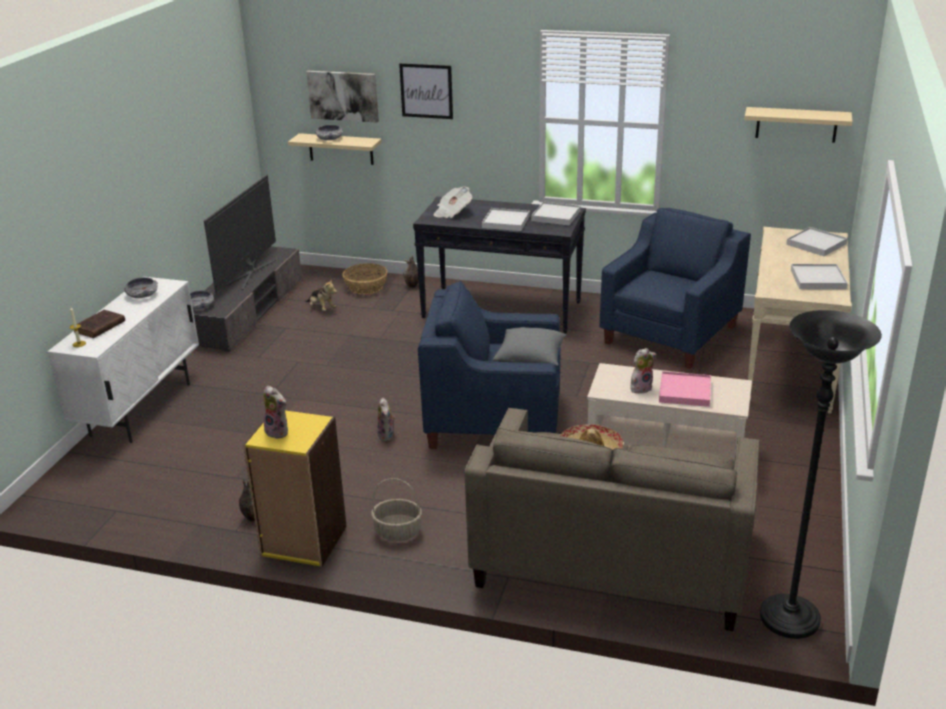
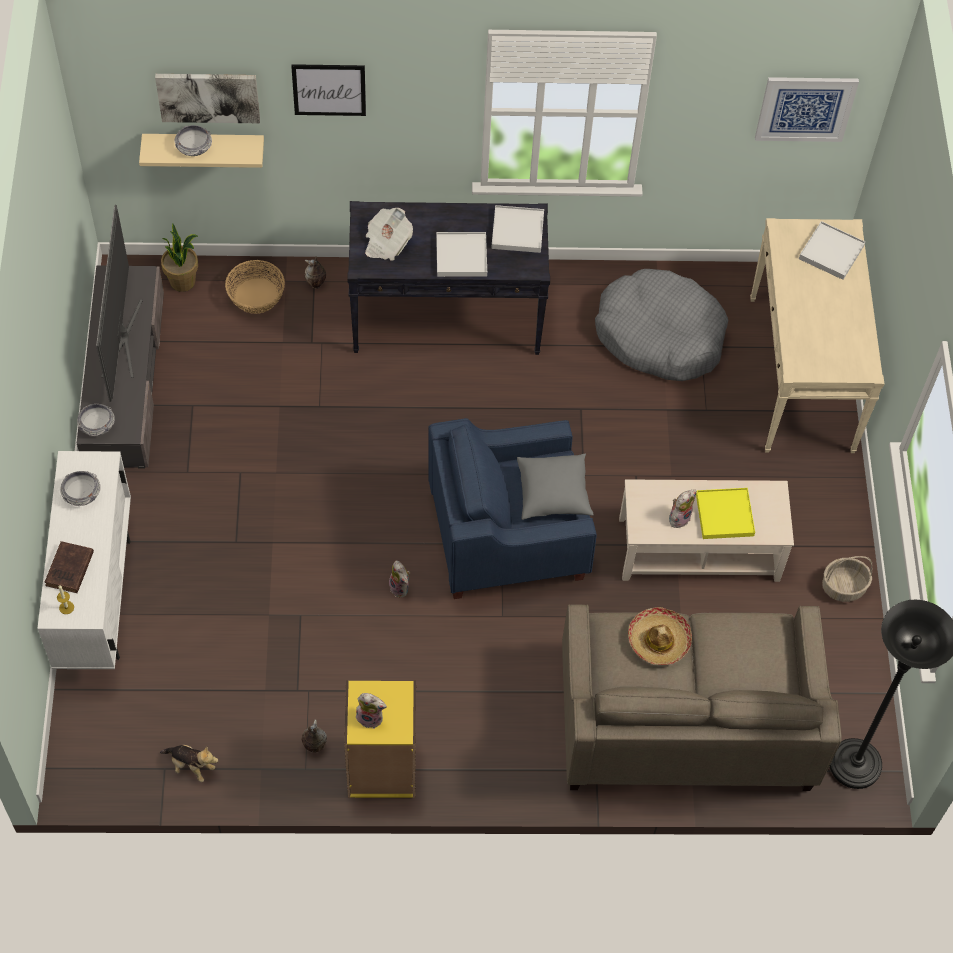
camera: 20 degrees left, 30 degrees up
(319, 276) = (183, 281): none -> potted plant
(321, 308) = (219, 354): plush toy -> plush toy (191, 766)
(397, 532) = (469, 733): basket -> basket (843, 587)
(671, 334) = (659, 335): blue armchair -> grey dog bed
(685, 391) = (724, 515): pink tray -> yellow tray
(796, 124) = (805, 108): beige shelf -> picture
(817, 279) = (843, 333): white tray -> none

